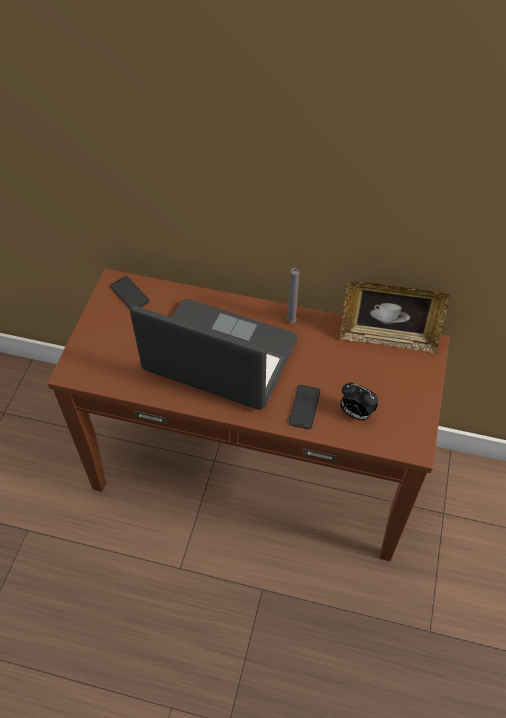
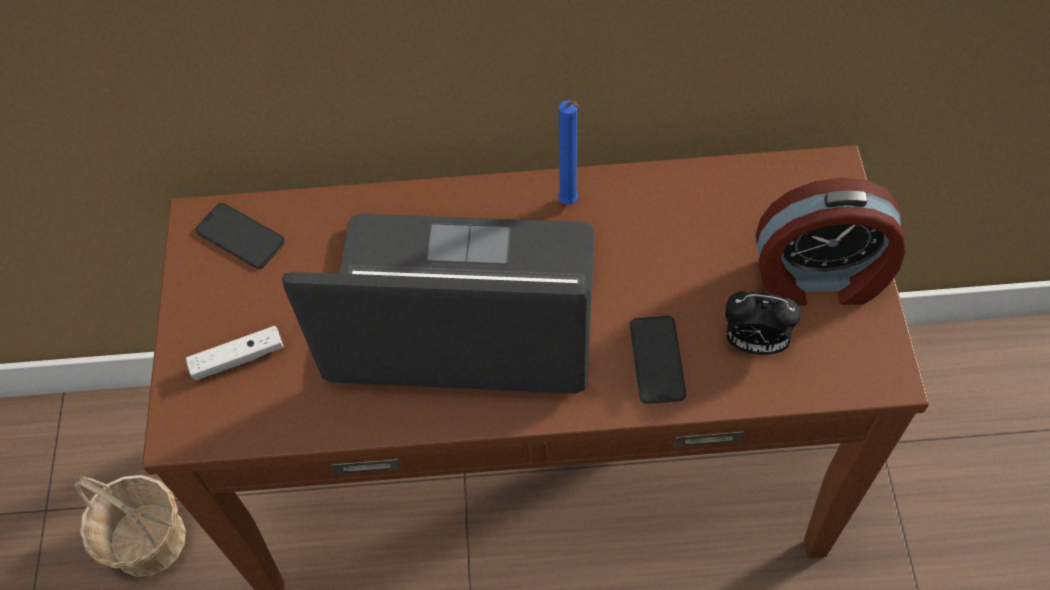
camera: 15 degrees left, 5 degrees up
(47, 442) = (148, 540): none -> basket
(107, 348) = (238, 358): none -> white game controller
(291, 323) = (570, 203): grey candle -> blue candle
(387, 338) = (753, 183): picture frame -> none
(401, 393) = (819, 279): none -> alarm clock

